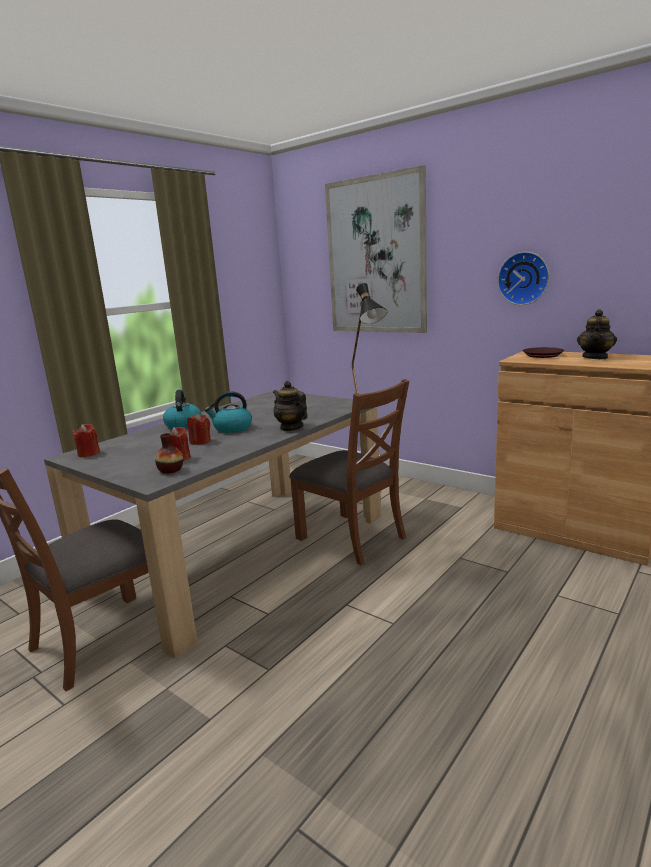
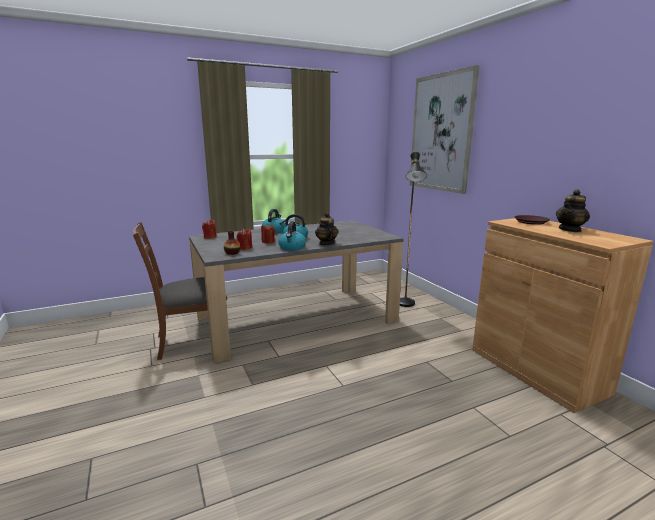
camera: 25 degrees right, 0 degrees up
(252, 443) = (292, 247): none -> kettle
(352, 537) = (367, 329): brown chair -> none
(524, 278) = (536, 158): wall clock -> none

